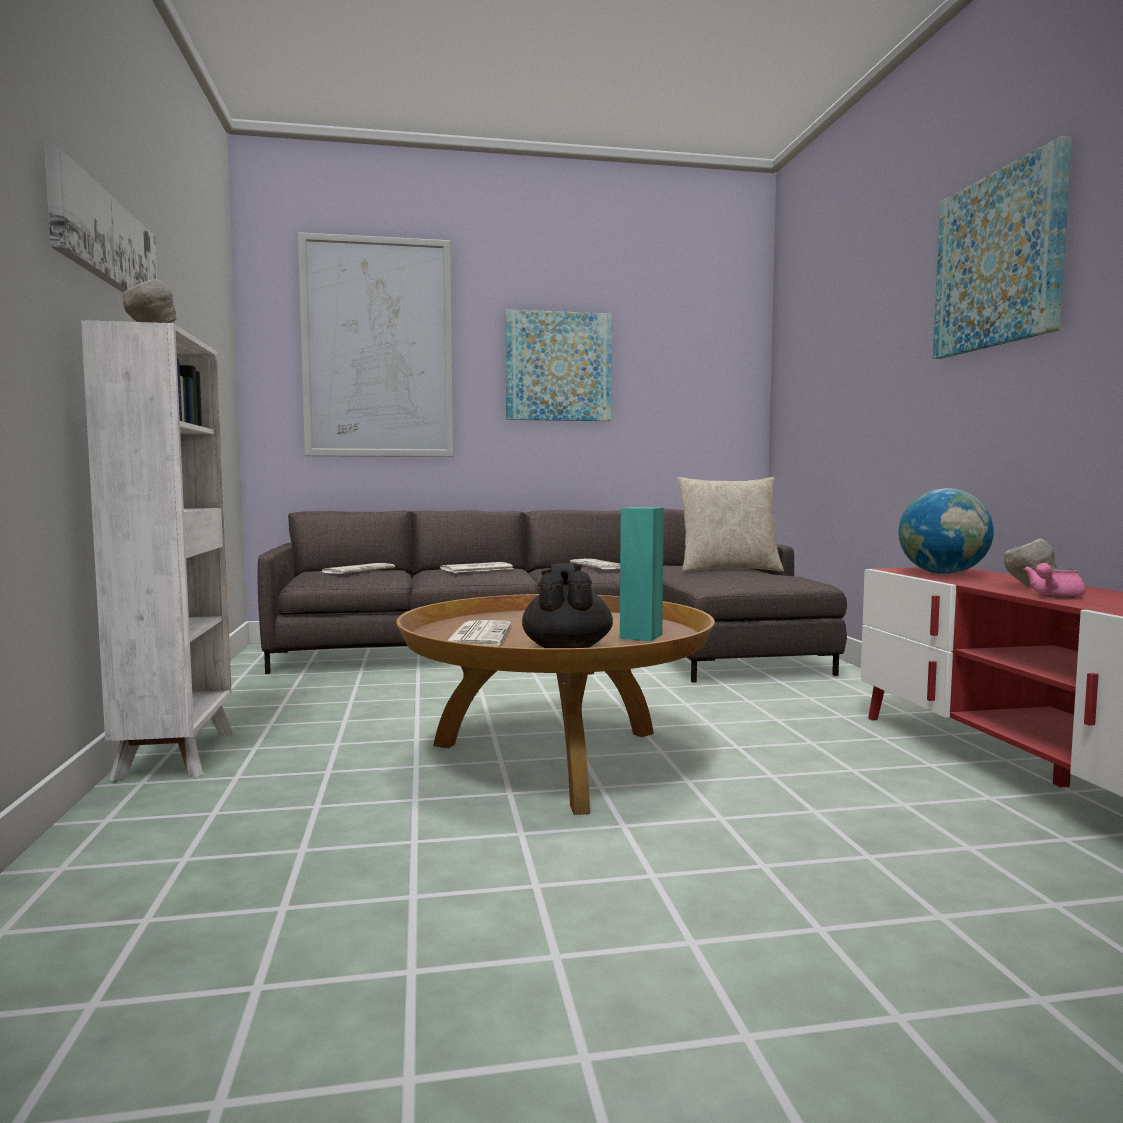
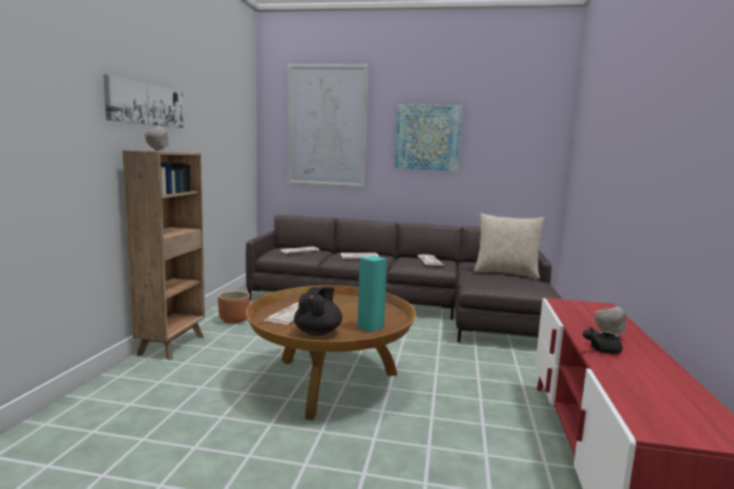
camera: 20 degrees right, 5 degrees up
(178, 754) = (172, 345): white bookcase -> brown bookcase
(270, 704) = (234, 320): none -> brown planter
(943, 574) = (580, 311): globe -> none
(999, 260) = (655, 103): picture -> none
(1053, 596) = (601, 350): pink teapot -> black teapot

